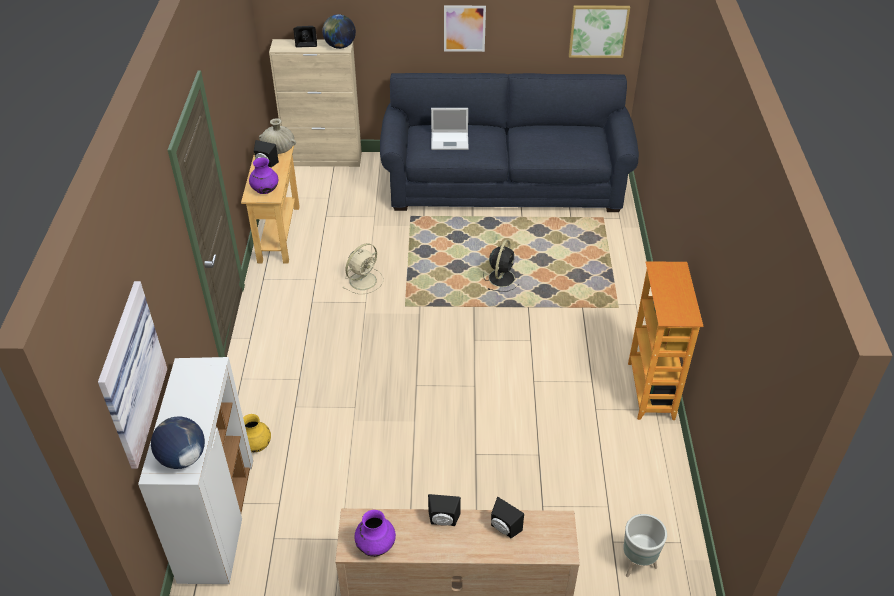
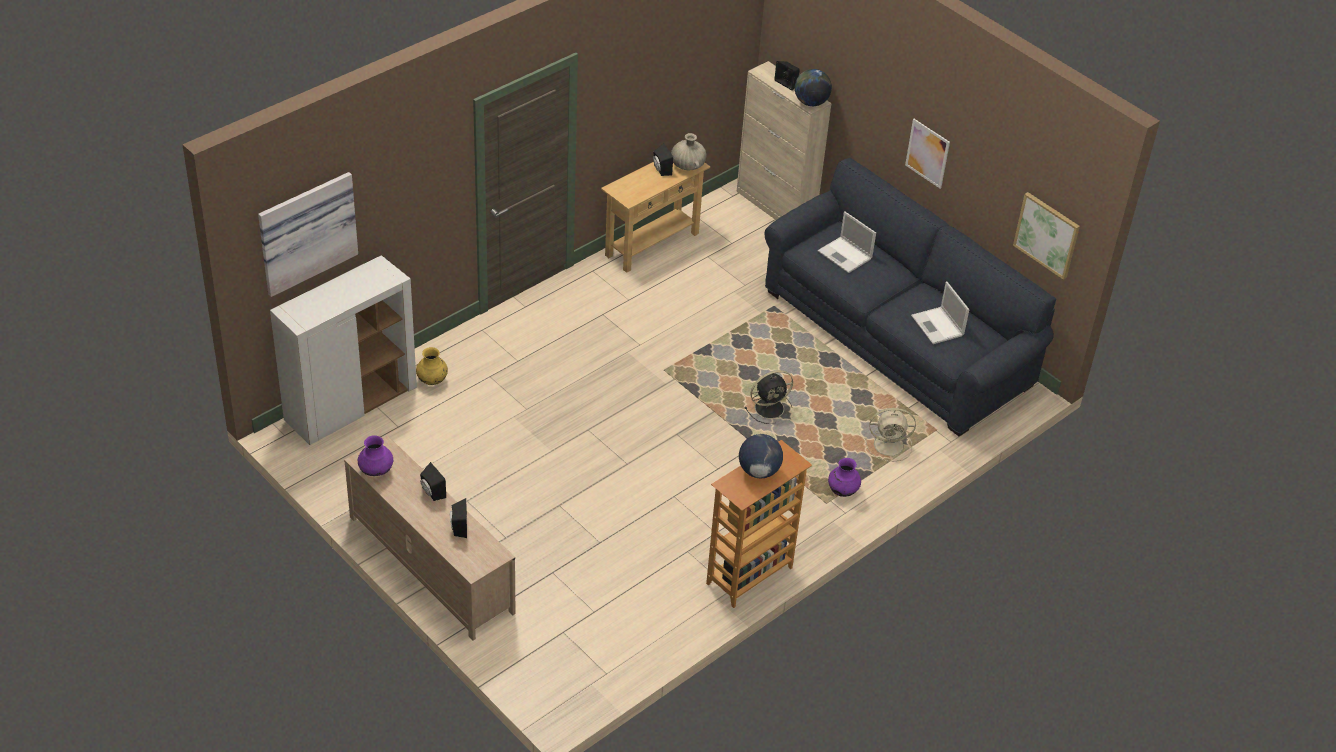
camera: 45 degrees right, 0 degrees up
(182, 458) = (308, 315): globe -> globe (758, 471)
(265, 190) = (630, 191): purple vase -> purple vase (842, 491)
(364, 280) = (662, 327): beige fan -> beige fan (890, 445)
(562, 144) = (938, 326): none -> laptop
(637, 564) = (557, 658): grey planter -> none

